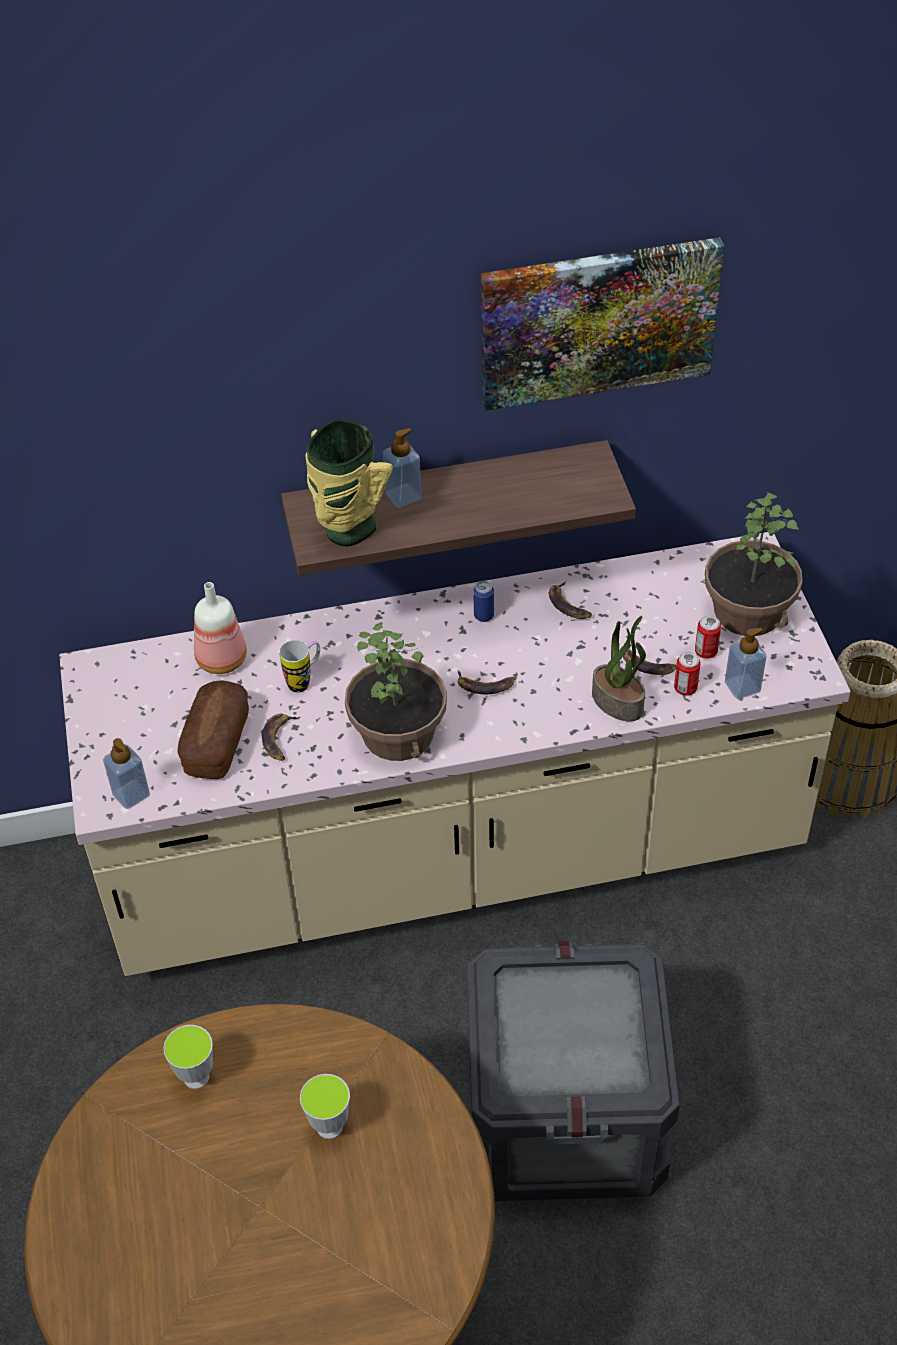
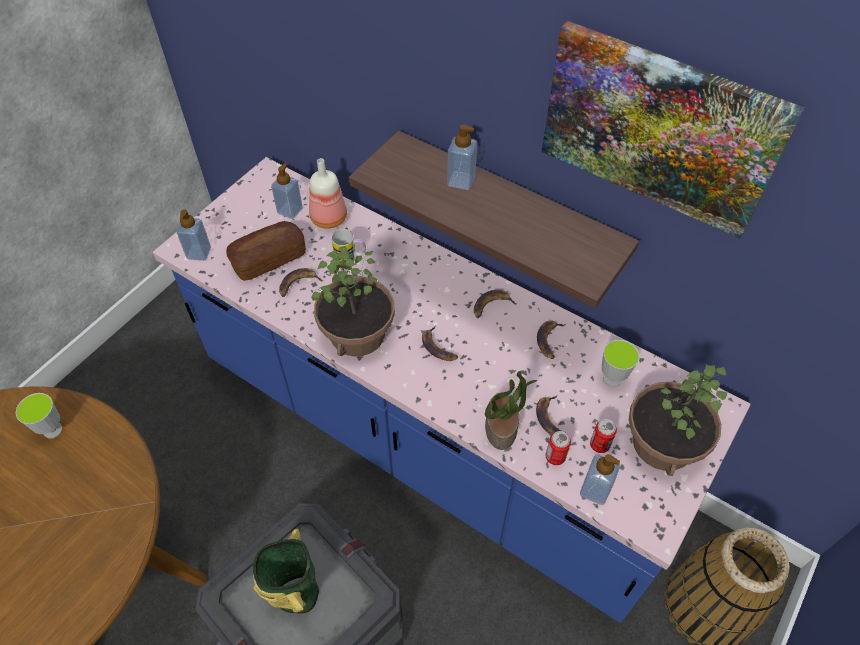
camera: 45 degrees right, 5 degrees up
(169, 683) = (290, 210): none -> soap dispenser
(329, 1127) = (63, 523): cup -> cup (612, 379)
(347, 530) = (402, 177): vase -> vase (294, 594)
(455, 854) = (430, 437): beige counter -> blue counter
(484, 615) = (491, 306): can -> banana

